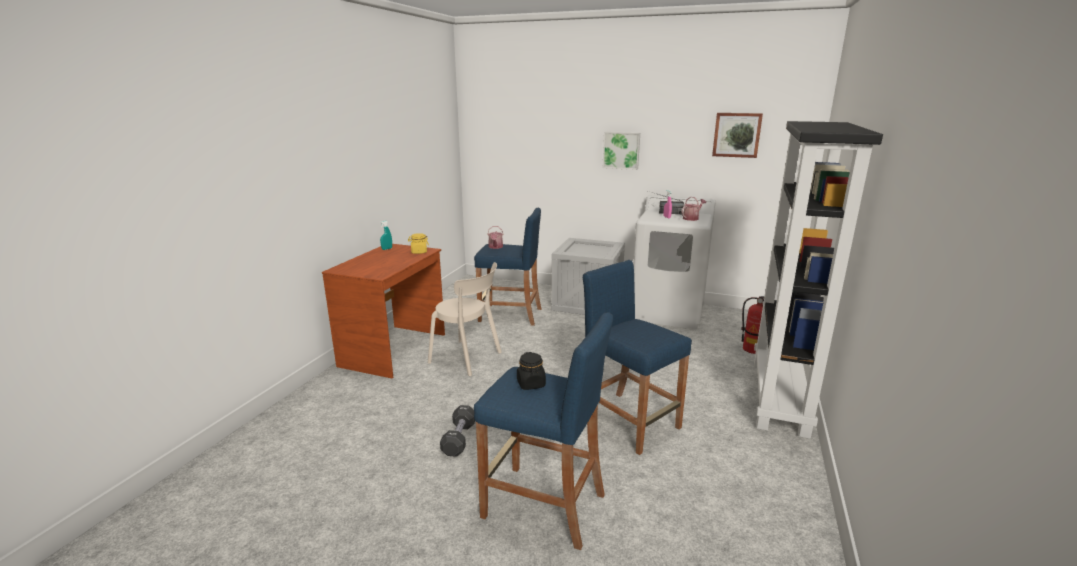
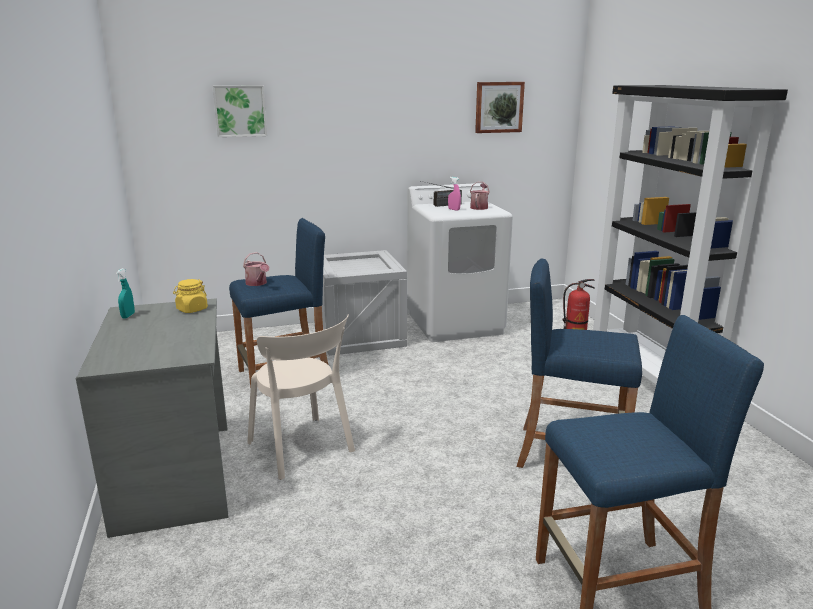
camera: 35 degrees left, 0 degrees up
(394, 350) = (177, 476): brown desk -> grey desk
(459, 439) = (429, 557): black dumbbell -> none
(468, 358) = (302, 449): beige chair -> beige chair turned 60 degrees clockwise
(531, 384) = (617, 433): black jar -> none
(621, 150) = (370, 133): picture -> picture (240, 111)

